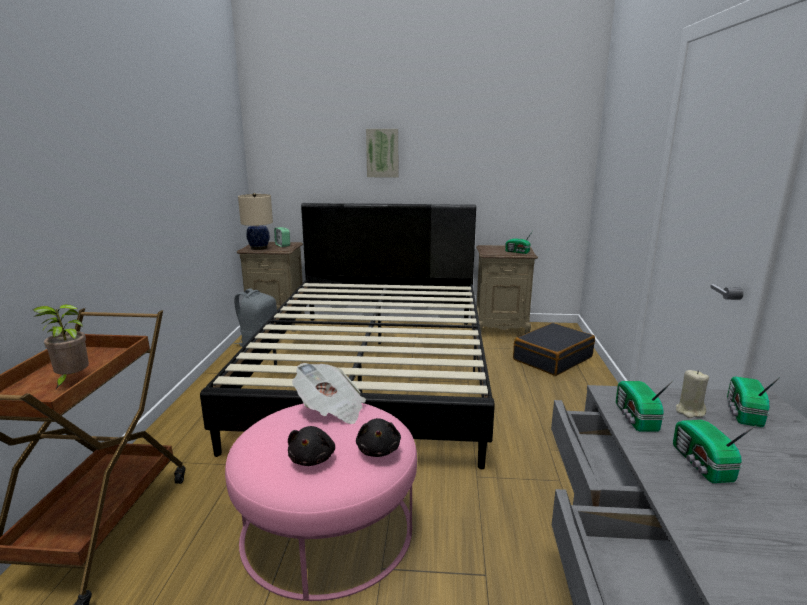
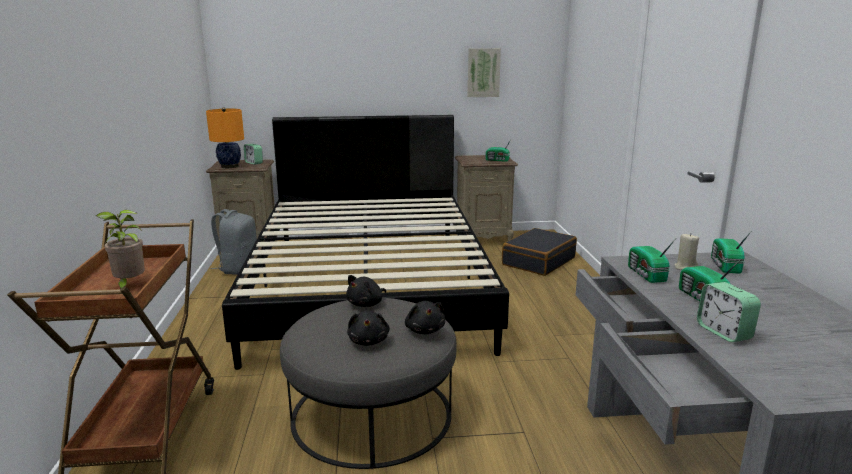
camera: 10 degrees left, 0 degrees up
(259, 248) = (230, 166): beige table lamp -> orange table lamp
(327, 527) = (372, 414): pink ottoman -> grey ottoman
(331, 409) = (366, 304): newspaper -> black plush toy
(382, 153) = (356, 64): picture -> picture (483, 72)
(721, 530) = (724, 332): none -> alarm clock

